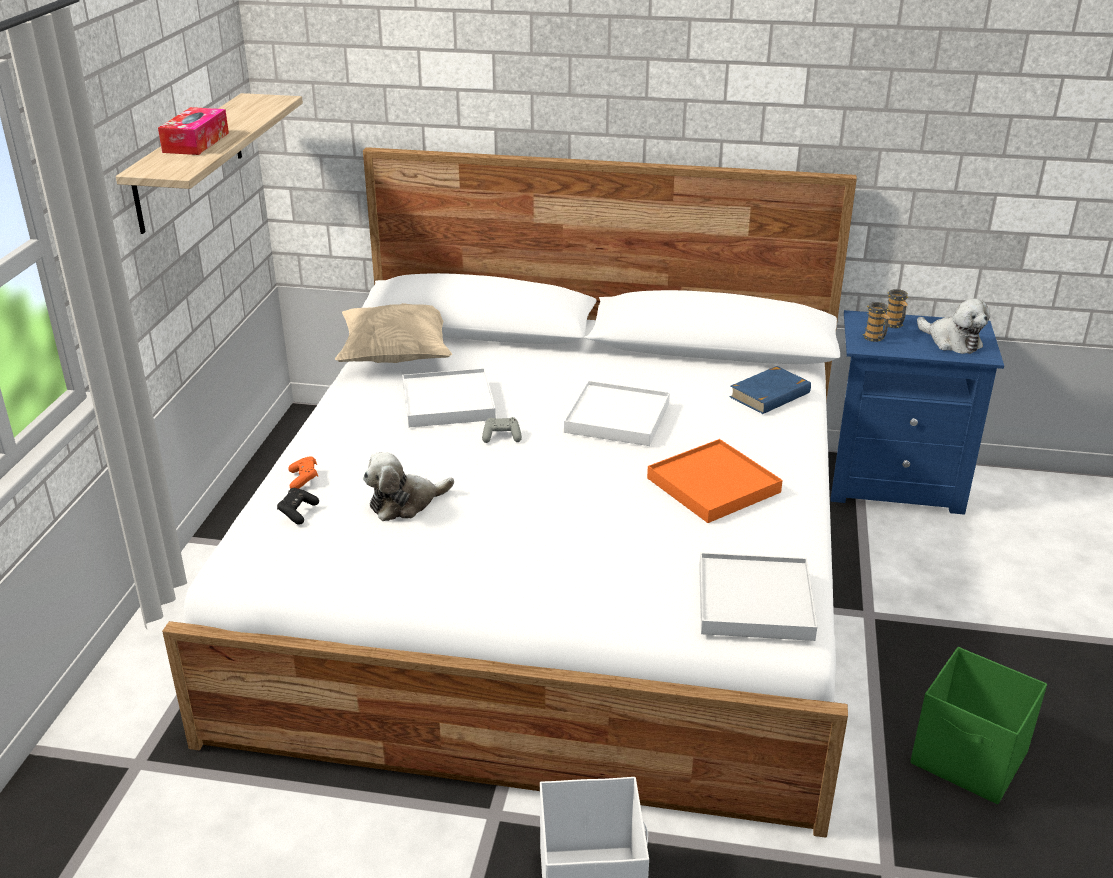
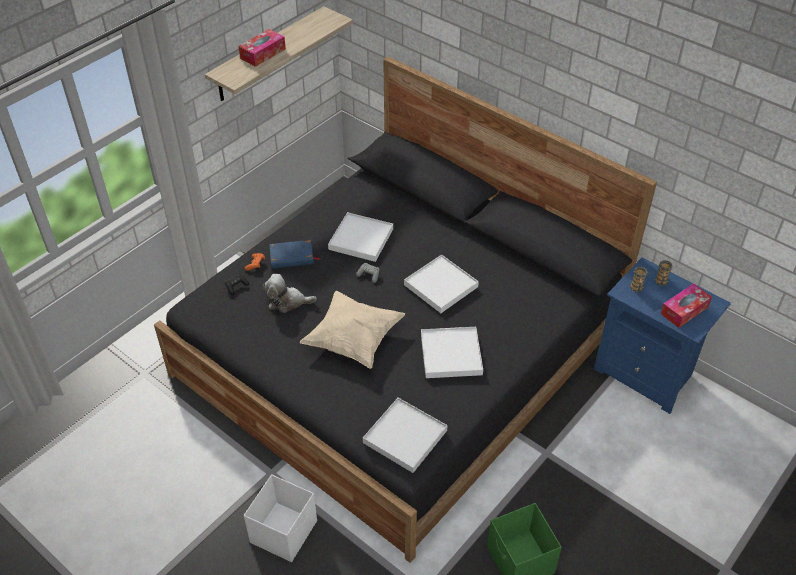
camera: 30 degrees right, 15 degrees up
(397, 356) = (362, 192): beige pillow -> beige pillow (353, 340)
(557, 575) = (399, 352): white bed -> black bed
(713, 485) = (451, 354): orange tray -> white tray
(770, 395) = (542, 303): blue book -> blue book (292, 257)
(952, 341) = (684, 310): plush toy -> tissue box

